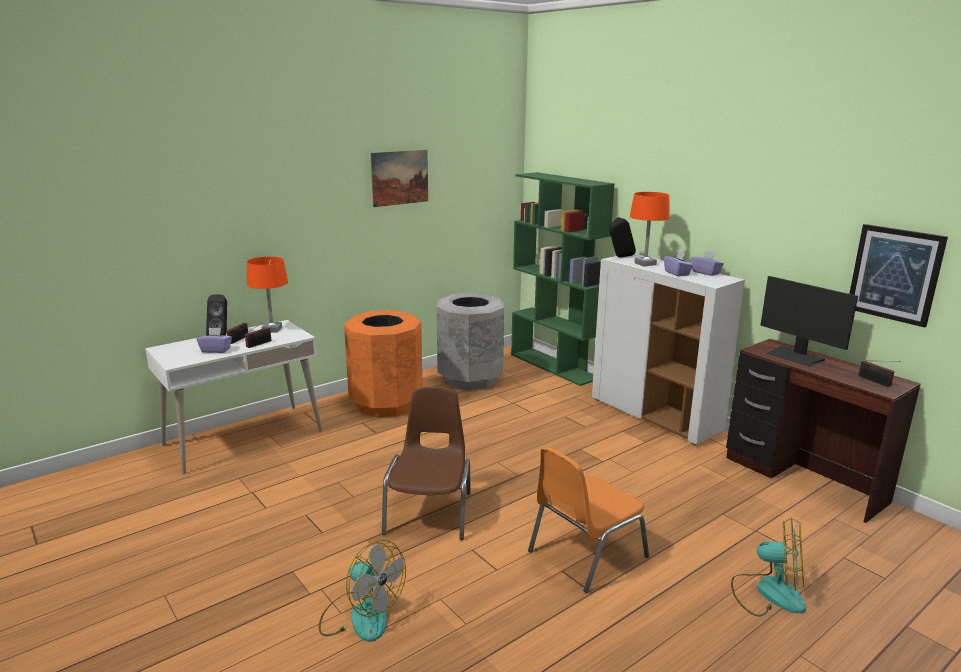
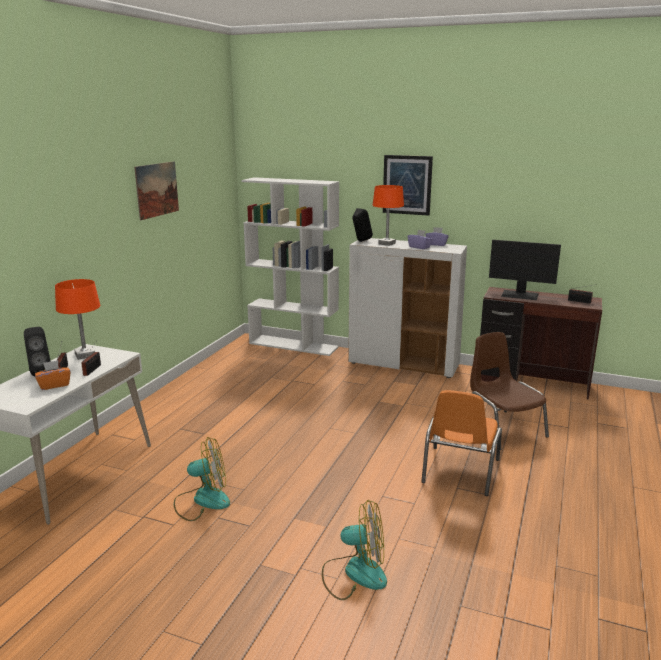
camera: 30 degrees left, 0 degrees up
(216, 350) = (54, 385): purple tissue box -> orange tissue box
(386, 403) = (184, 407): orange trash can -> none
(430, 512) = (321, 480): brown chair -> brown chair (502, 428)
(470, 379) = (236, 370): grey trash can -> none
(554, 366) = (294, 345): green bookcase -> white bookcase
(768, 592) = (582, 457): fan -> fan (202, 500)
(895, 274) = (578, 227): picture -> picture (407, 185)

